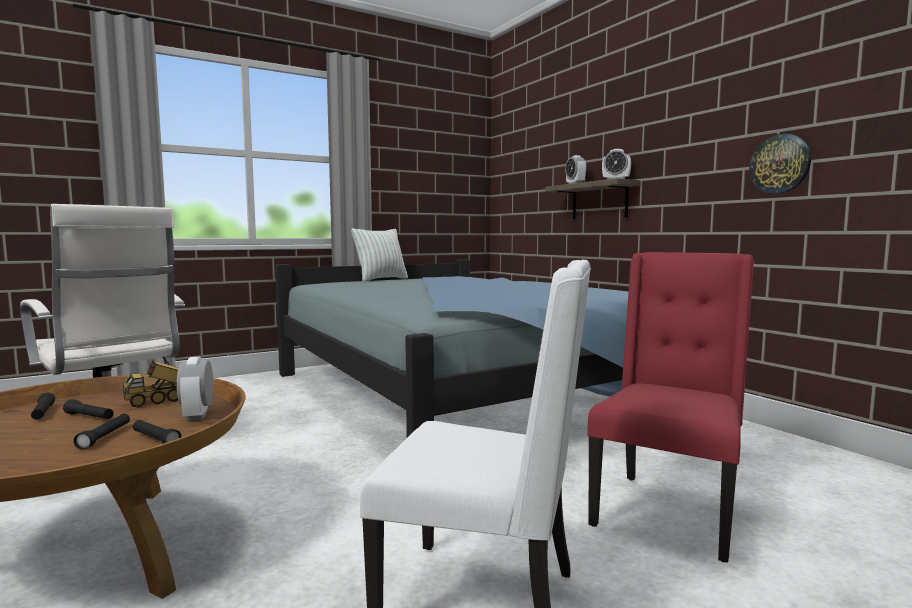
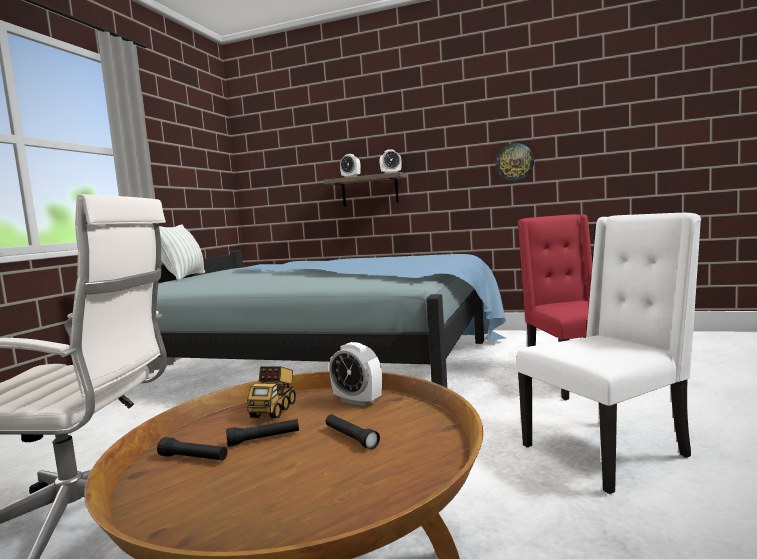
camera: 40 degrees left, 0 degrees up
(155, 439) = (399, 421): black flashlight -> none

